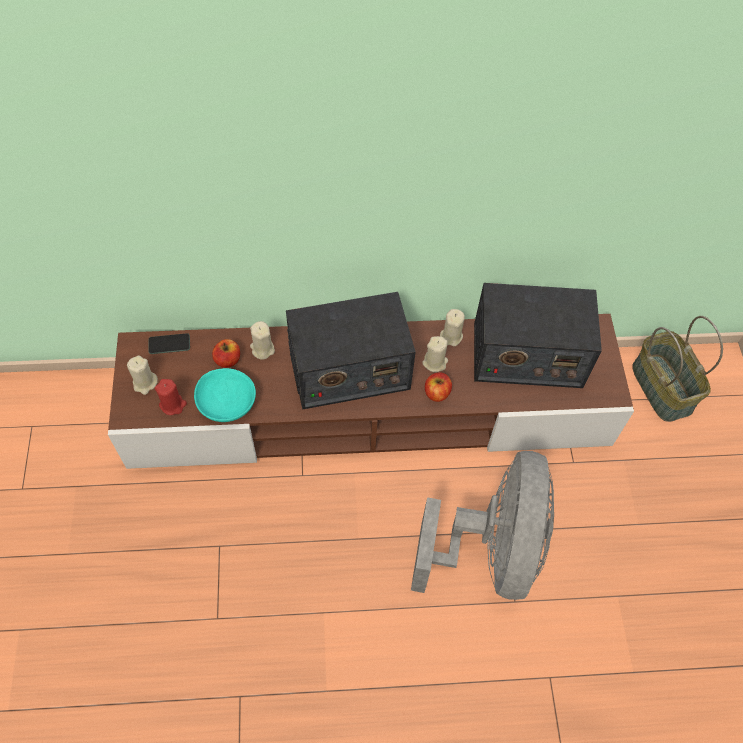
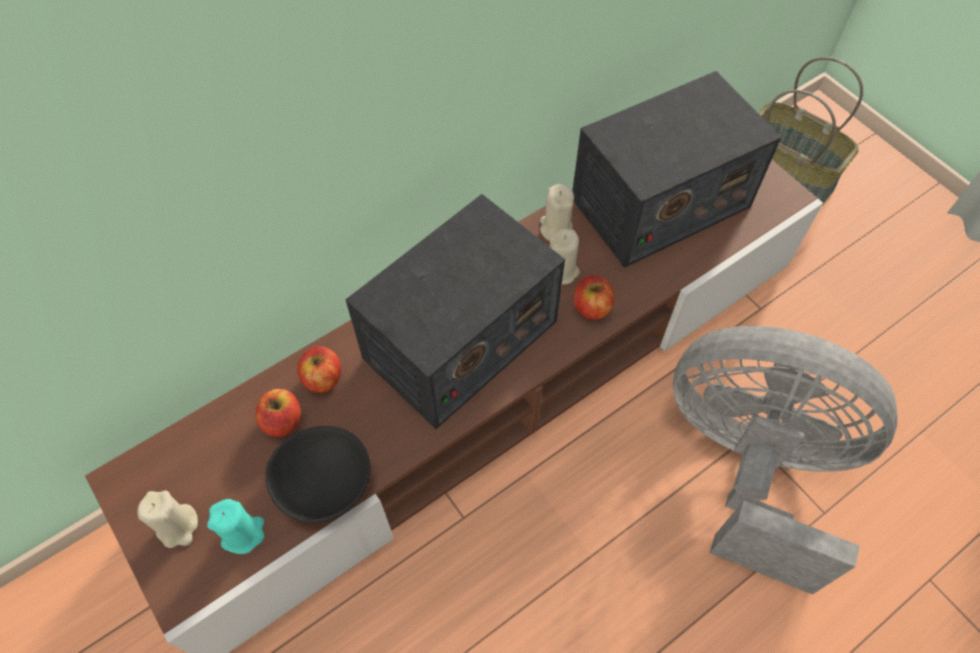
camera: 30 degrees left, 0 degrees up
(169, 344) = (178, 448): phone -> none
(173, 405) = (243, 533): red candle -> turquoise candle
(226, 404) = (324, 485): turquoise bowl -> black bowl
(262, 349) = (322, 378): beige candle -> apple
(489, 549) = (750, 468): grey fan -> grey fan turned 45 degrees counterclockwise

